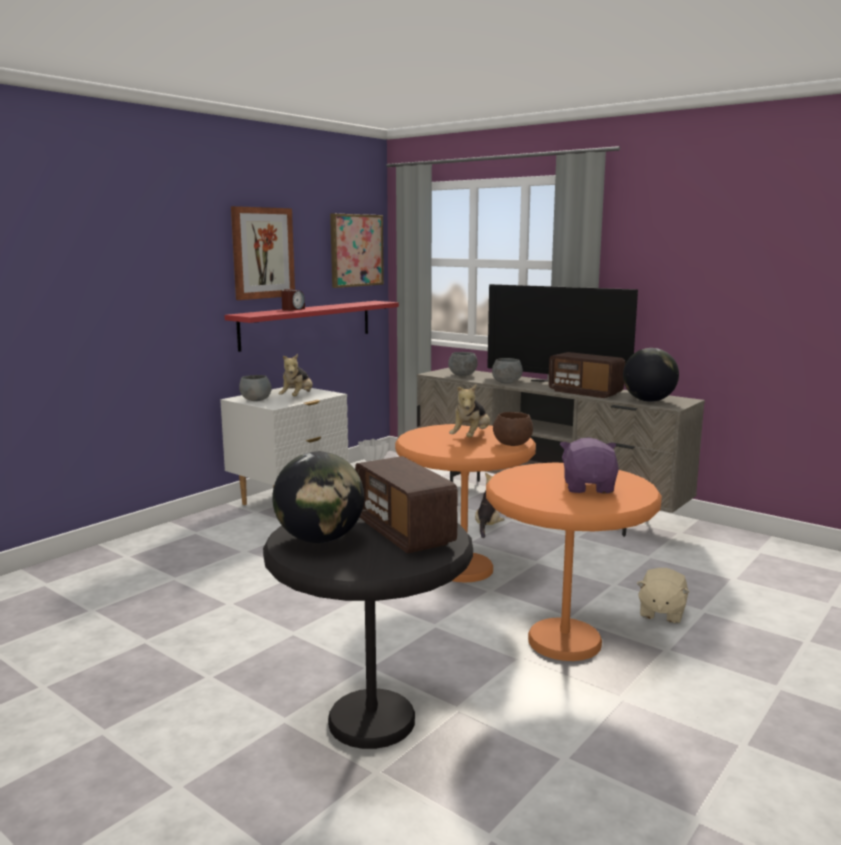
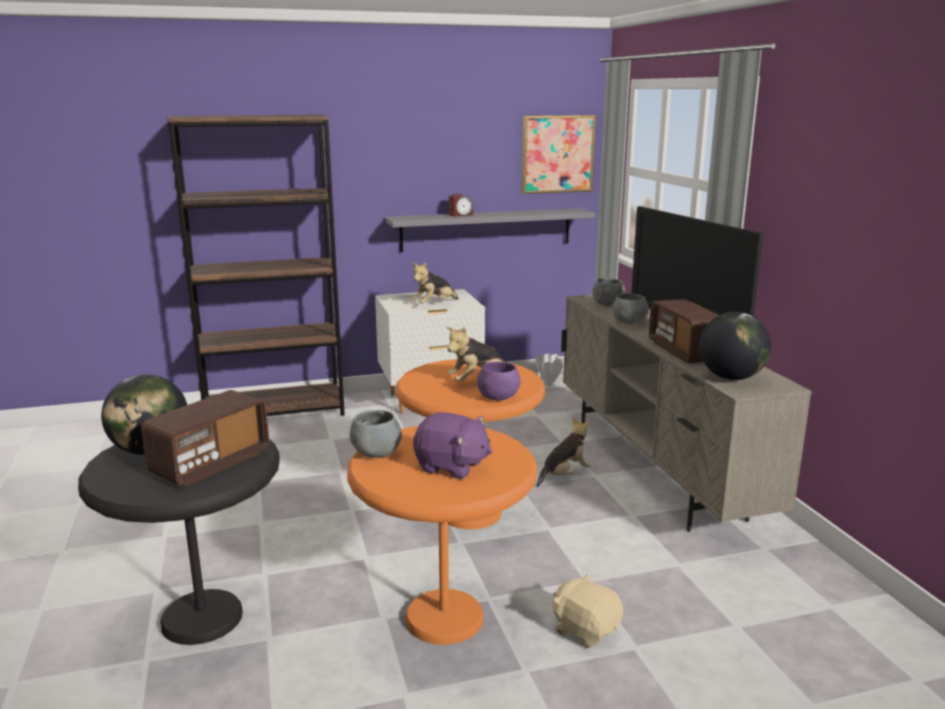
camera: 35 degrees right, 5 degrees up
(141, 545) = (275, 412): none -> brown bookcase
(256, 400) = (397, 301): grey bowl -> grey bowl (377, 453)
(262, 253) = (433, 157): picture -> none
(307, 324) = (486, 229): red shelf -> grey shelf
(404, 532) = (211, 464): radio -> radio turned 150 degrees counterclockwise
(512, 444) = (498, 397): brown bowl -> purple bowl
(589, 487) = (451, 466): purple plush toy -> purple plush toy turned 75 degrees clockwise
(661, 612) = (585, 630): beige plush toy -> beige plush toy turned 75 degrees clockwise

